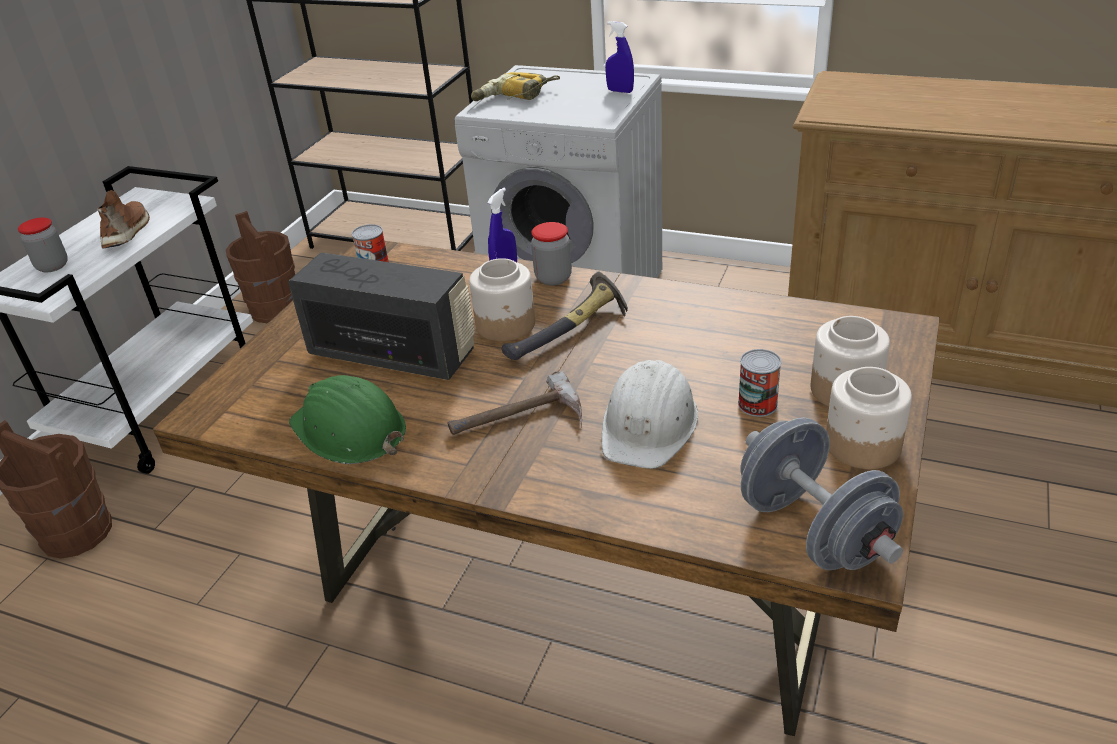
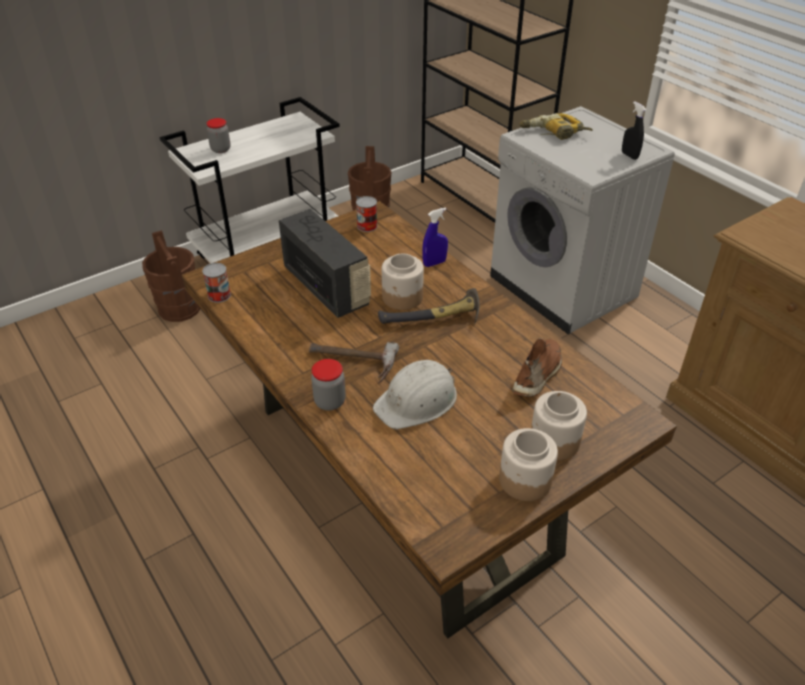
camera: 30 degrees right, 5 degrees up
(128, 232) = (272, 142): brown shoe -> brown shoe (538, 374)
(349, 430) = (265, 322): green hard hat -> none
(553, 278) = (459, 279): jar -> jar (330, 402)
(620, 91) = (629, 155): blue spray bottle -> black spray bottle
(757, 404) = (491, 421): can -> can (219, 295)
(813, 530) = (439, 512): grey dumbbell -> none

